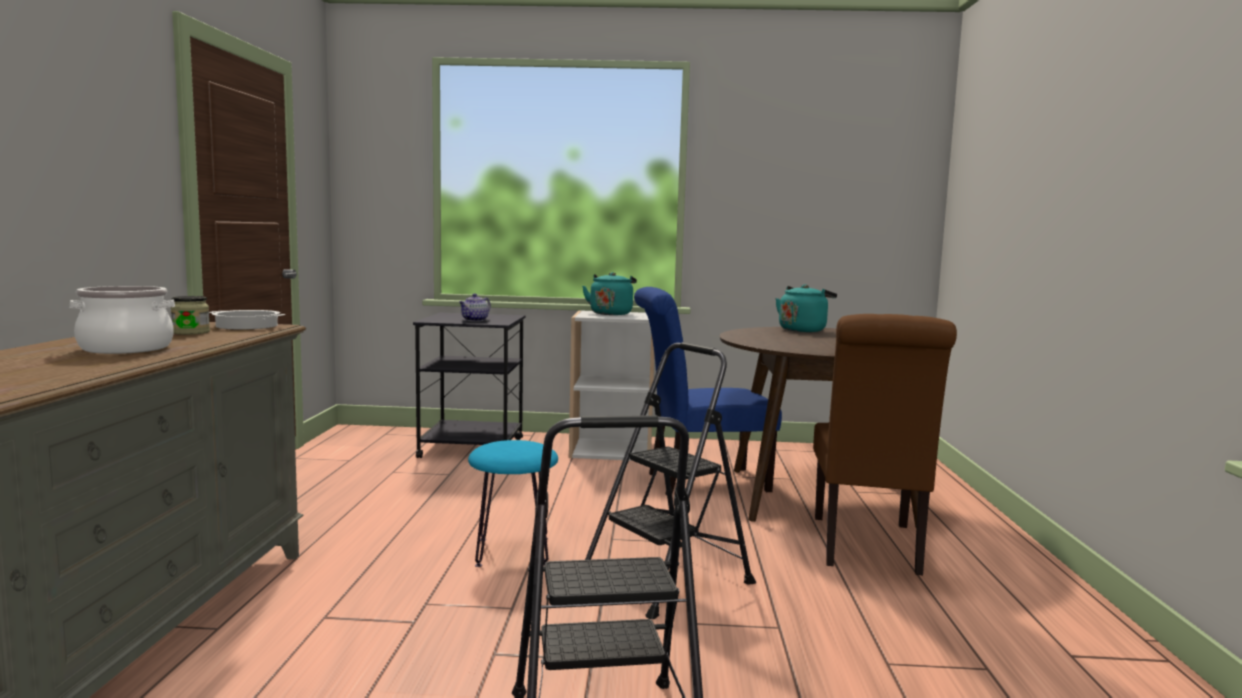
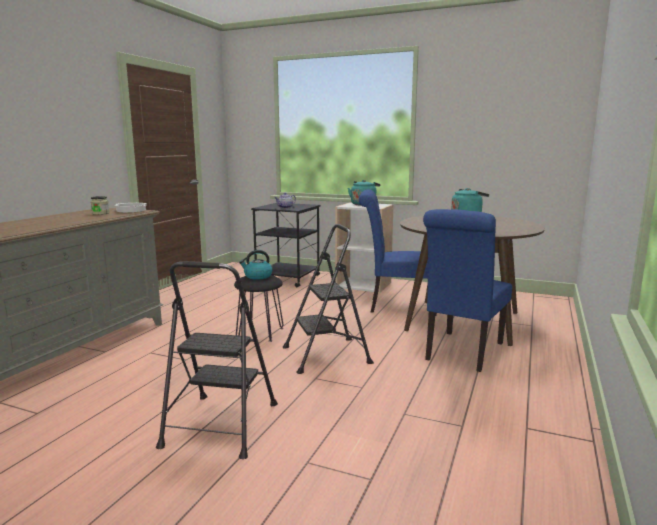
camera: 20 degrees right, 5 degrees up
(126, 348) = (58, 221): cooking pot -> none
(510, 445) = (257, 276): none -> kettle
(513, 551) = (260, 333): turquoise stool -> black stool
(867, 548) = (462, 353): brown chair -> blue chair

